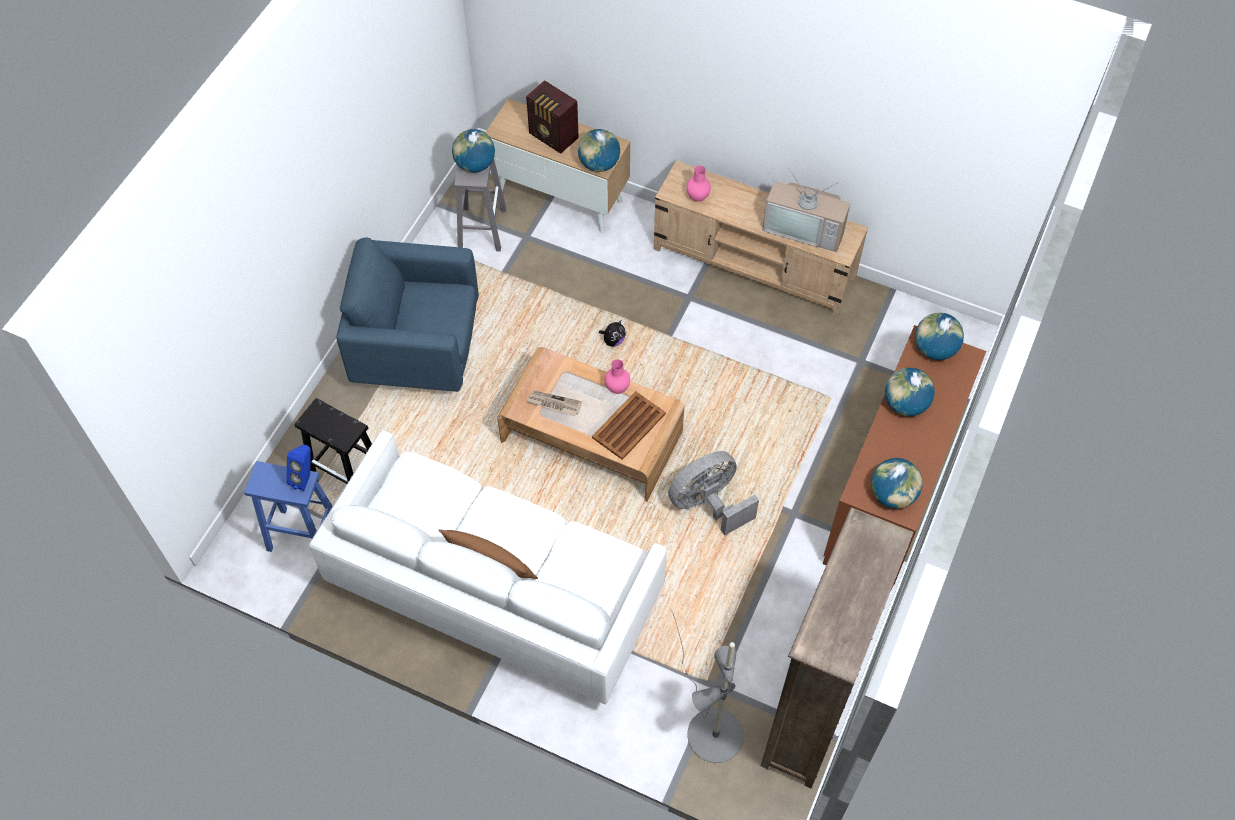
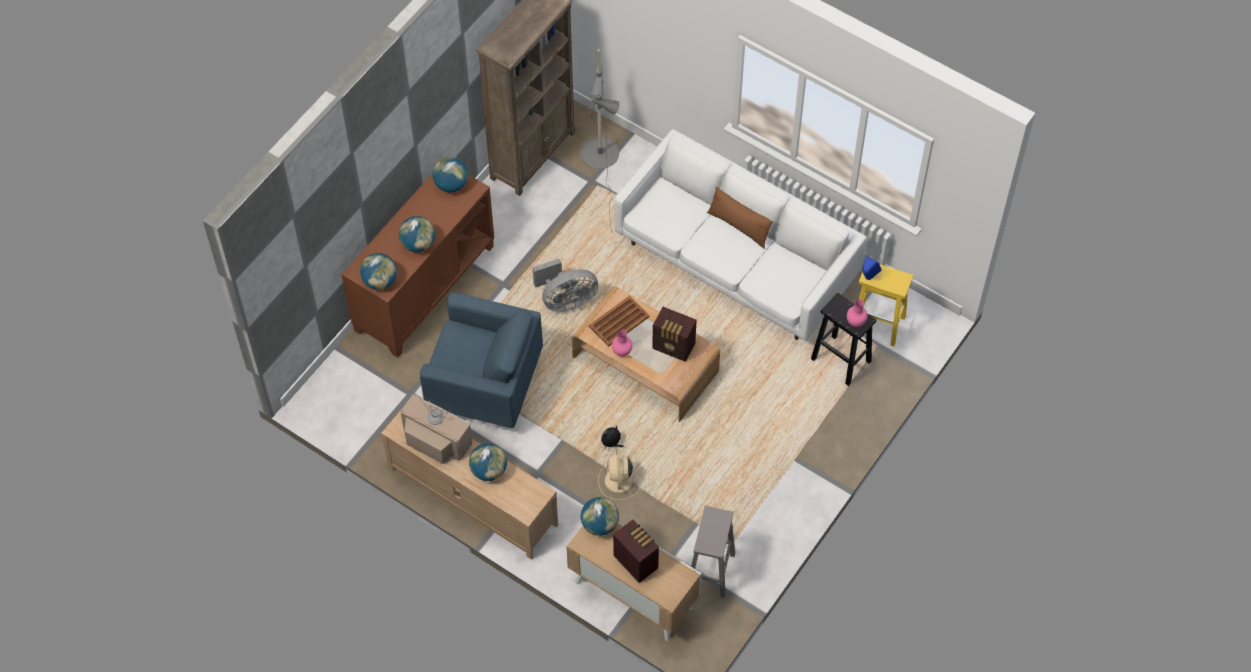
camera: 170 degrees left, 0 degrees up
(302, 535) = (878, 324): blue stool -> yellow stool
(419, 350) = (777, 461): blue armchair -> blue armchair (484, 385)
(475, 165) = (712, 529): globe -> globe (489, 470)
(554, 404) = (674, 347): newspaper -> radio
(597, 301) = (618, 481): none -> beige fan
(698, 197) = (518, 484): pink vase -> pink vase (855, 322)

